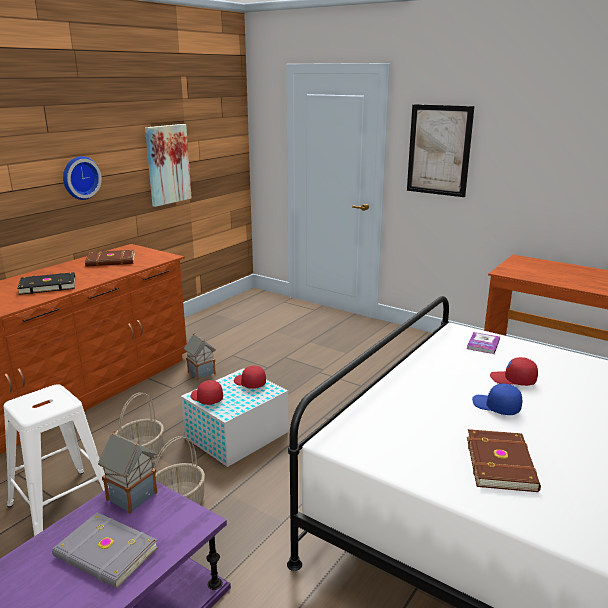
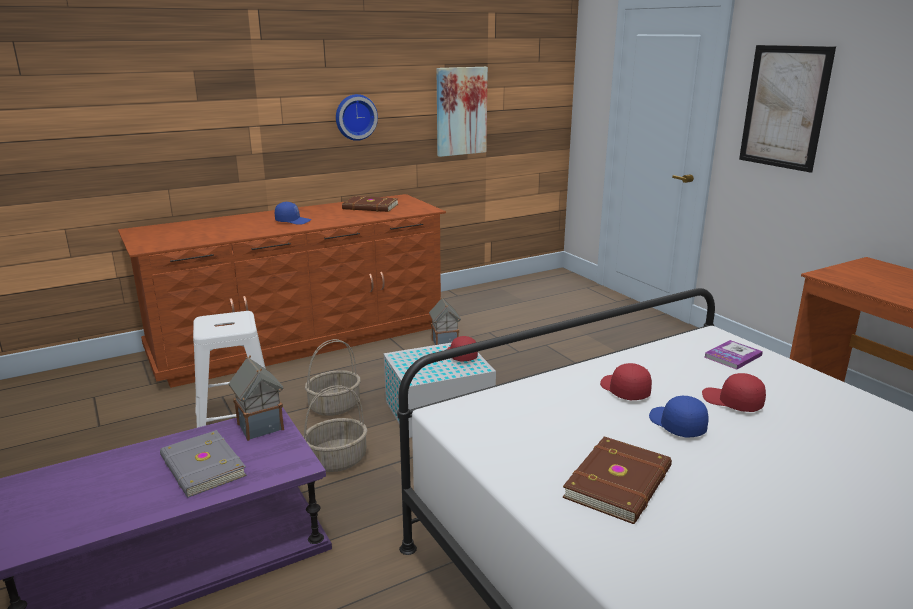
camera: 25 degrees right, 0 degrees up
(47, 286) = (293, 221): black book -> blue cap
(206, 398) = (405, 361): red cap -> red cap (623, 390)

